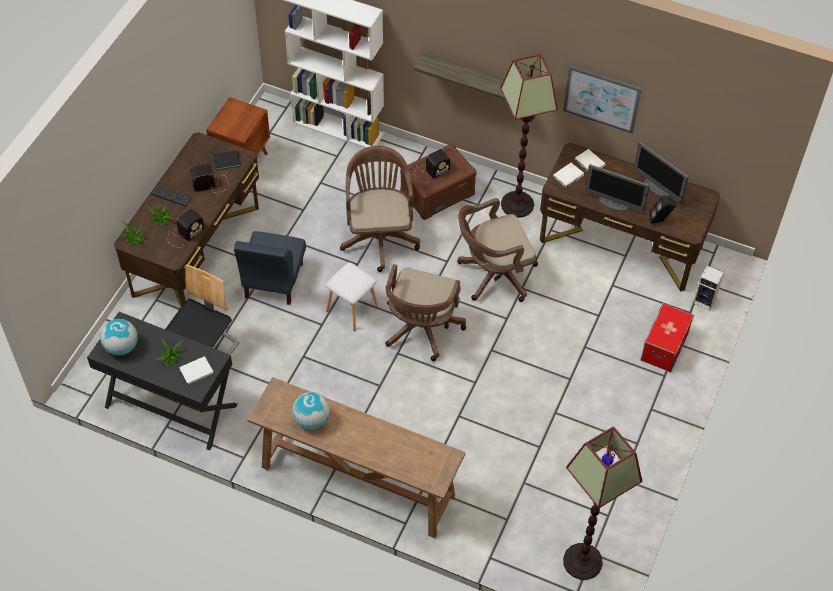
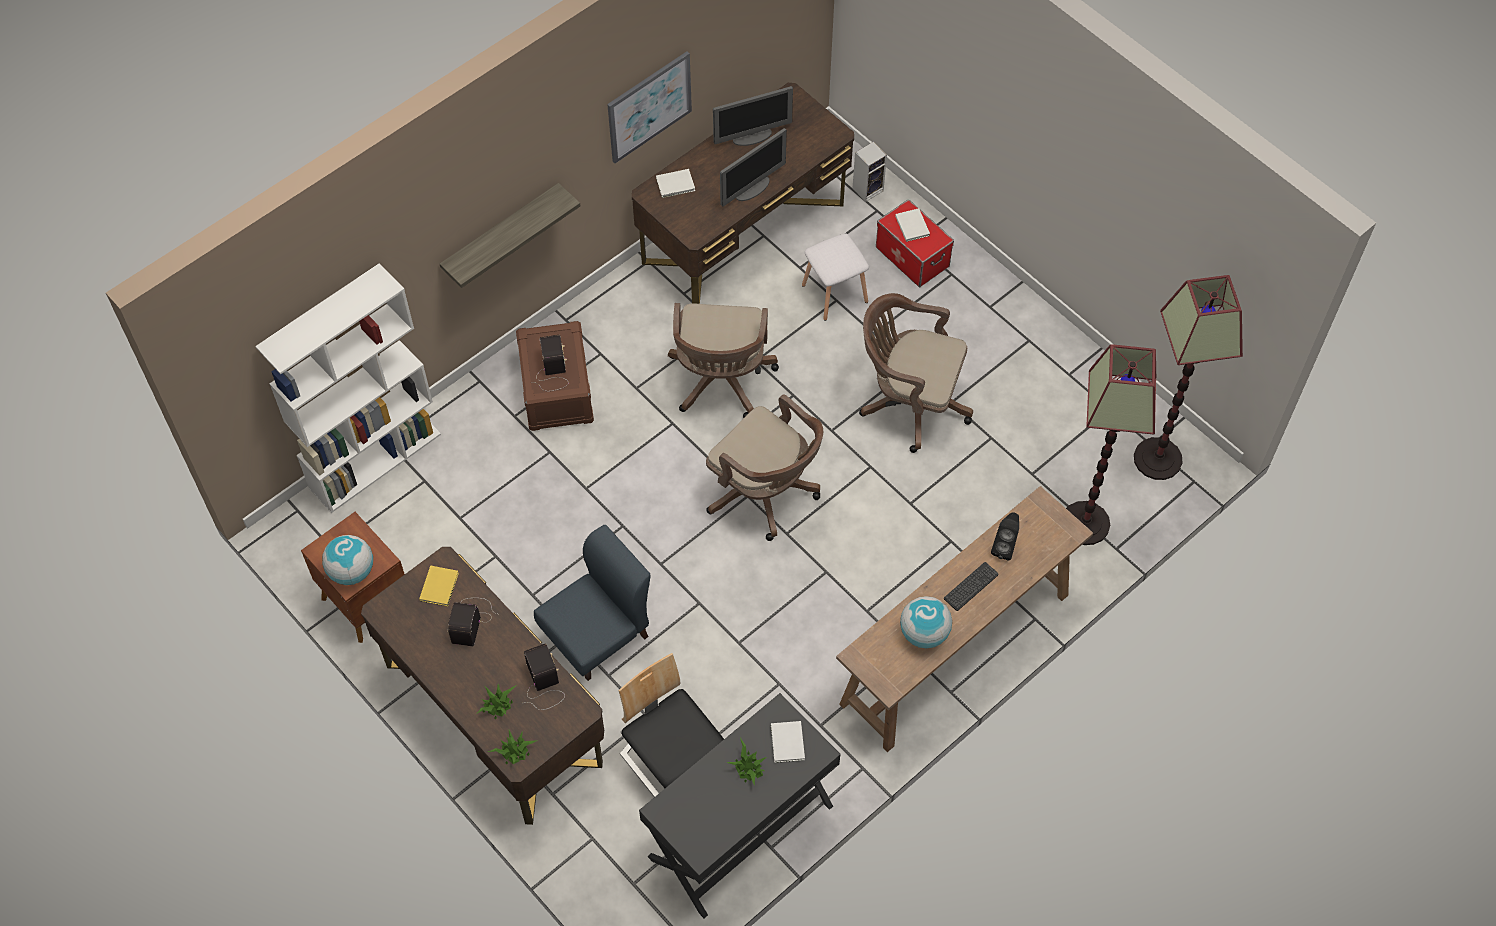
camera: 65 degrees left, 5 degrees up
(121, 347) = (703, 824): globe -> globe (351, 571)
(171, 196) = (463, 679): keyboard -> keyboard (971, 586)
(228, 161) = (440, 586): black book -> yellow book
(273, 281) = (598, 635): blue chair -> blue chair turned 75 degrees counterclockwise
(351, 308) = (691, 559): white stool -> white stool (834, 294)
(379, 236) = (590, 483): brown office chair -> brown office chair (909, 402)
(517, 204) = (624, 312): floor lamp -> floor lamp (1084, 524)
(569, 175) = (684, 213): white book -> white book (912, 225)
(660, 220) = (802, 155): black speaker -> black speaker (1005, 547)

